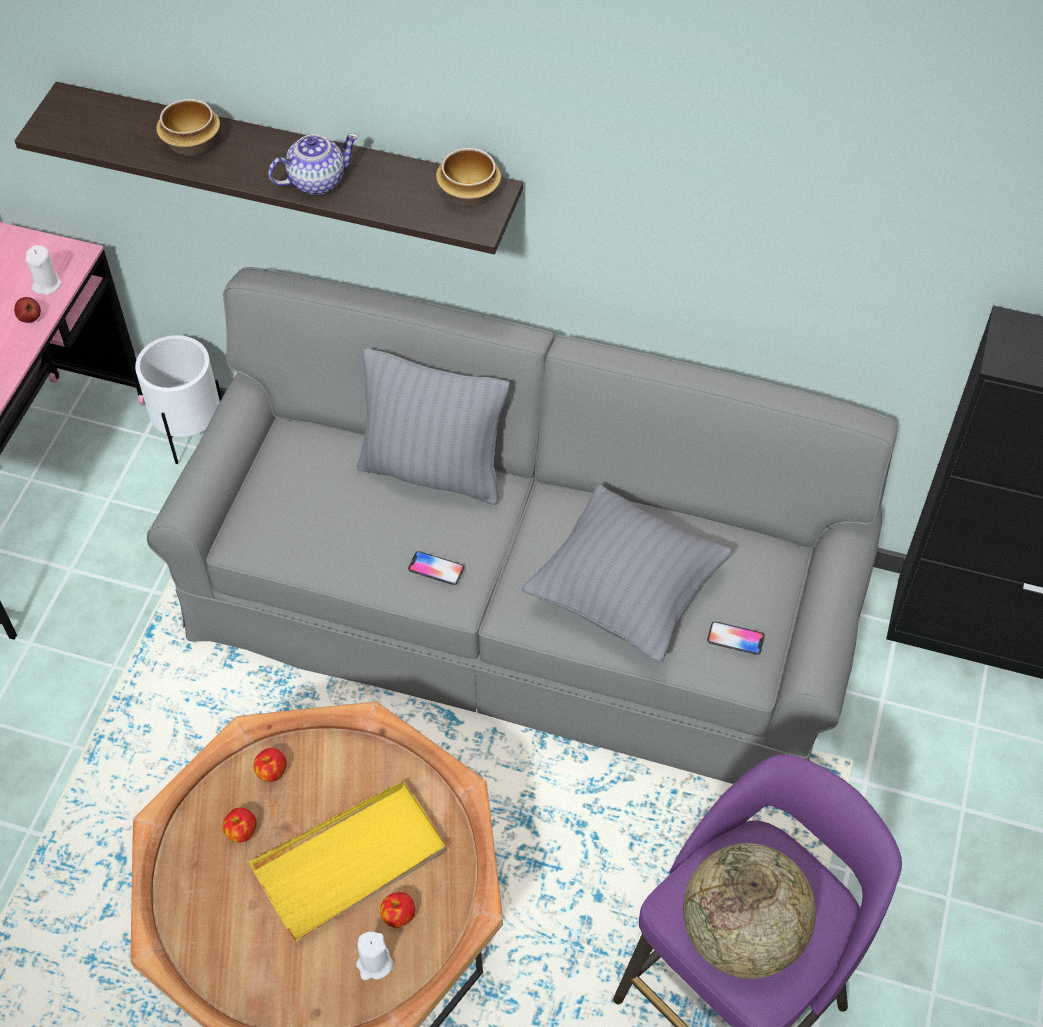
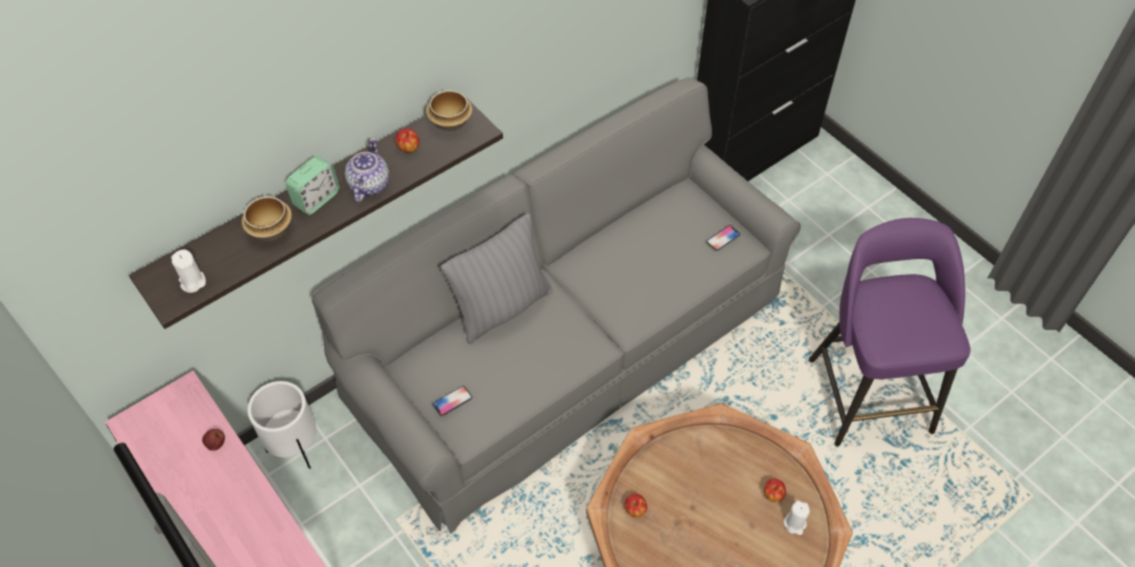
camera: 55 degrees left, 0 degrees up
(46, 284) = (195, 420): white candle -> white candle (192, 282)
(241, 832) = (664, 548): apple -> apple (408, 148)
(262, 153) = (316, 199): none -> alarm clock
(351, 862) = (723, 500): yellow tray -> none
(436, 569) = (571, 344): phone -> phone (452, 401)
(625, 594) = (659, 268): grey pillow -> none
(742, 934) = (915, 329): globe -> none

